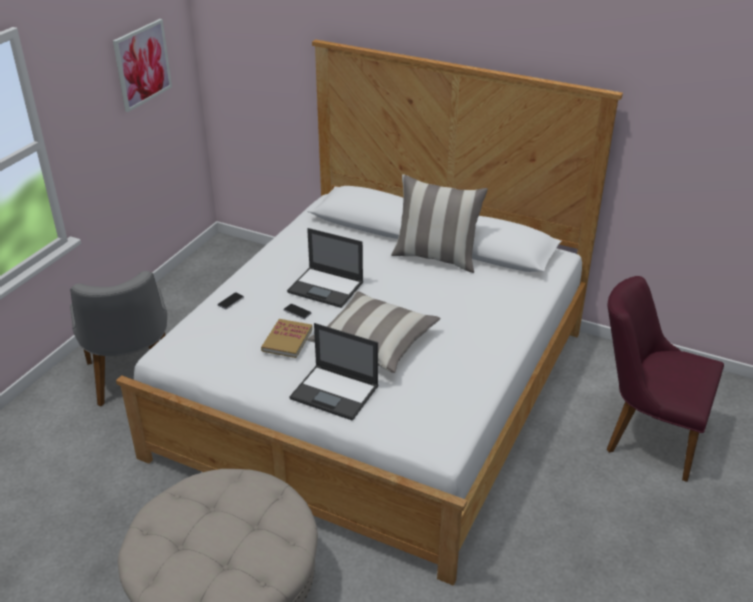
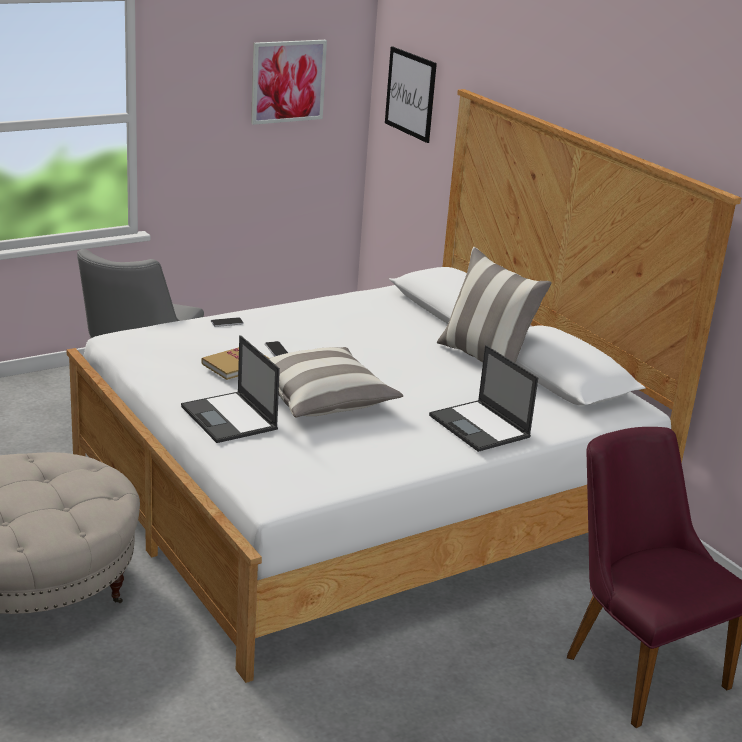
camera: 30 degrees right, 10 degrees down
(247, 48) = (410, 94): none -> picture
(326, 287) = (332, 343): laptop -> laptop (480, 427)

